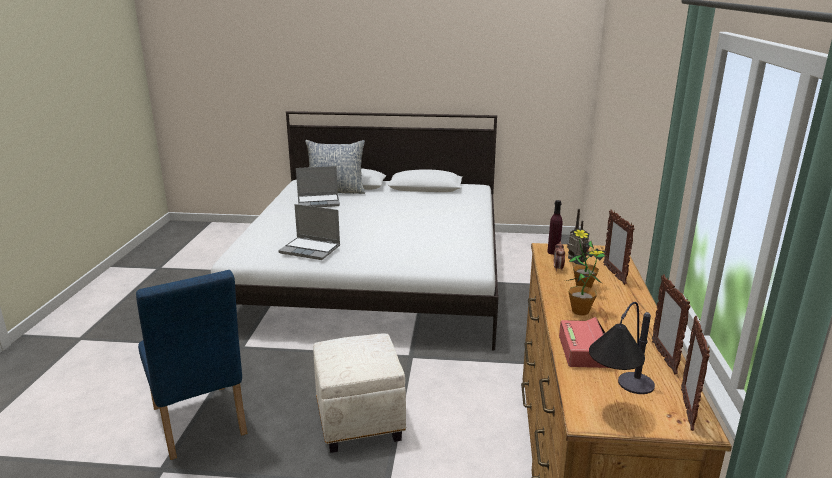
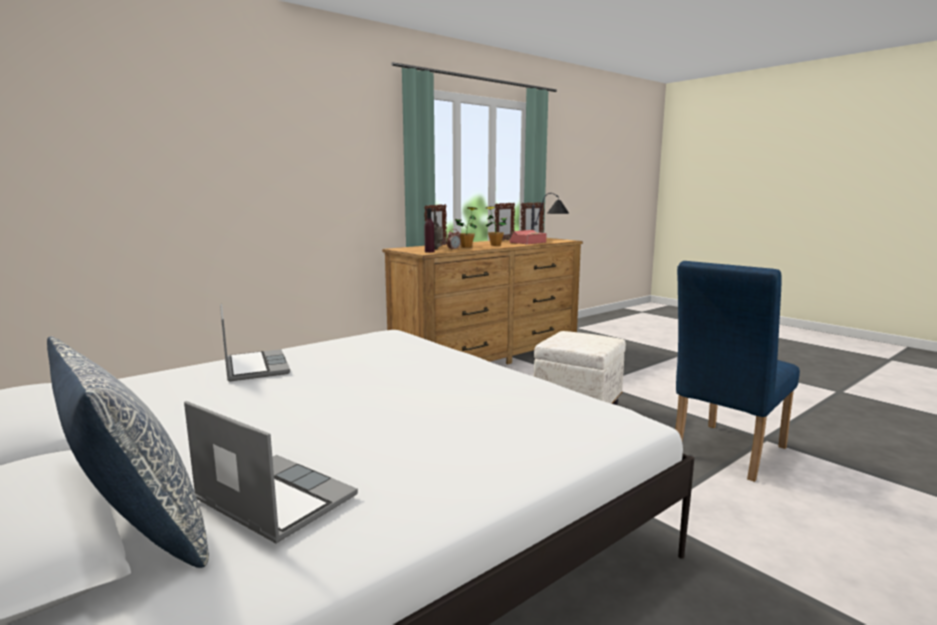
camera: 135 degrees left, 10 degrees down
(200, 426) = (724, 453): blue chair -> blue chair turned 150 degrees counterclockwise
(311, 249) = (507, 387): laptop -> laptop (254, 367)

